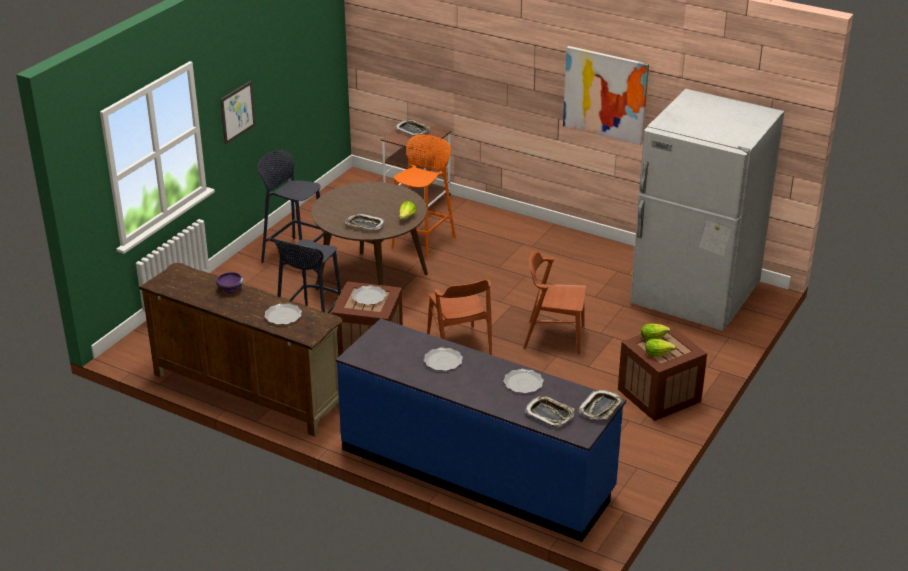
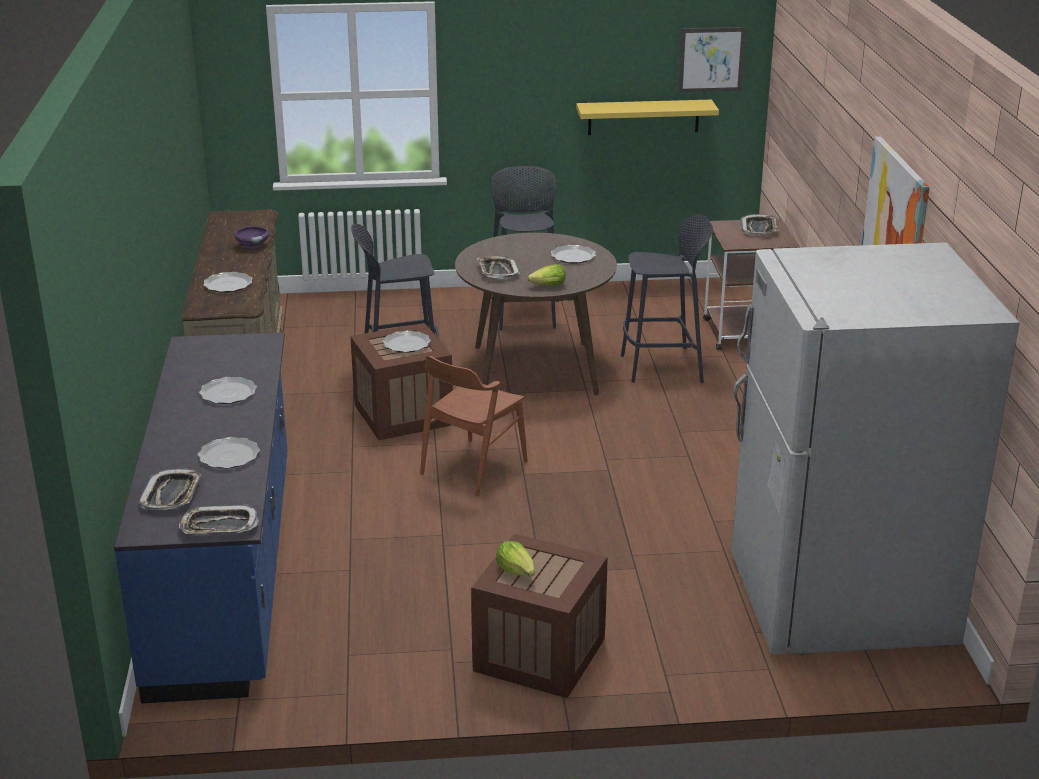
camera: 55 degrees right, 5 degrees down
(237, 112) = (515, 102): picture -> picture (711, 59)
(296, 88) = (643, 117): none -> yellow shelf
(377, 195) = (573, 256): none -> plate
(422, 241) = (663, 367): orange stool -> grey stool
(554, 337) = (576, 524): brown chair -> none
(653, 337) = (553, 554): lettuce -> none

